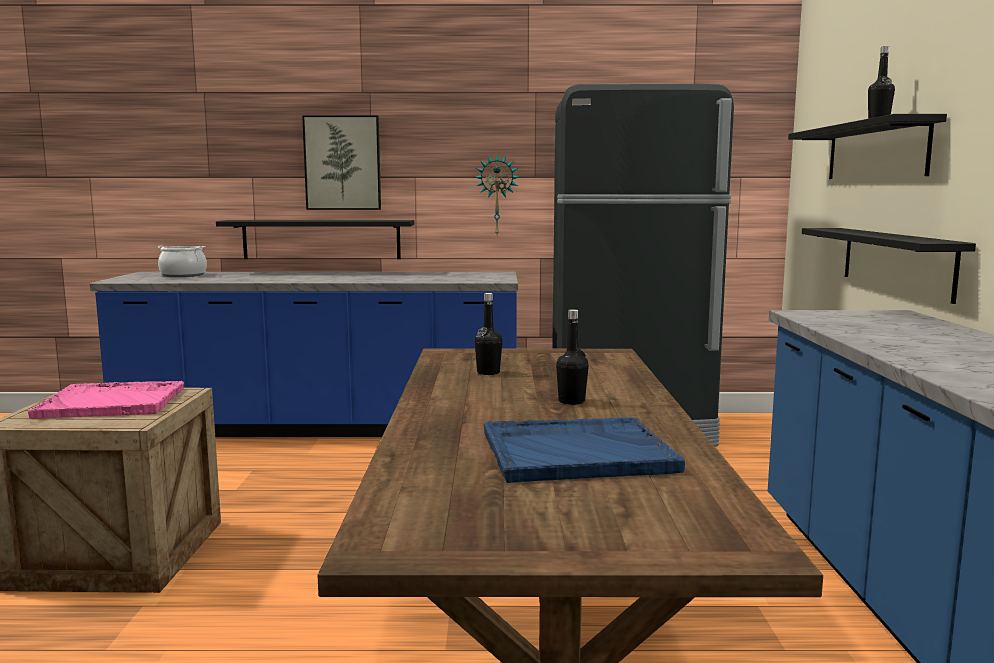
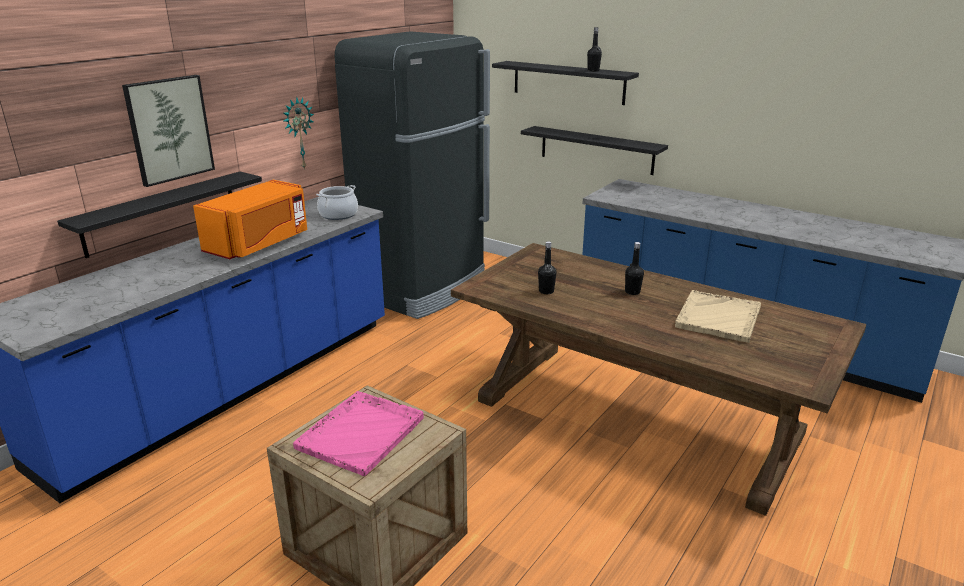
camera: 55 degrees left, 15 degrees up
(183, 275) = (64, 300): cooking pot -> cooking pot (338, 215)
(360, 278) = (259, 243): none -> orange microwave
(575, 452) = (718, 318): blue tray -> beige tray

